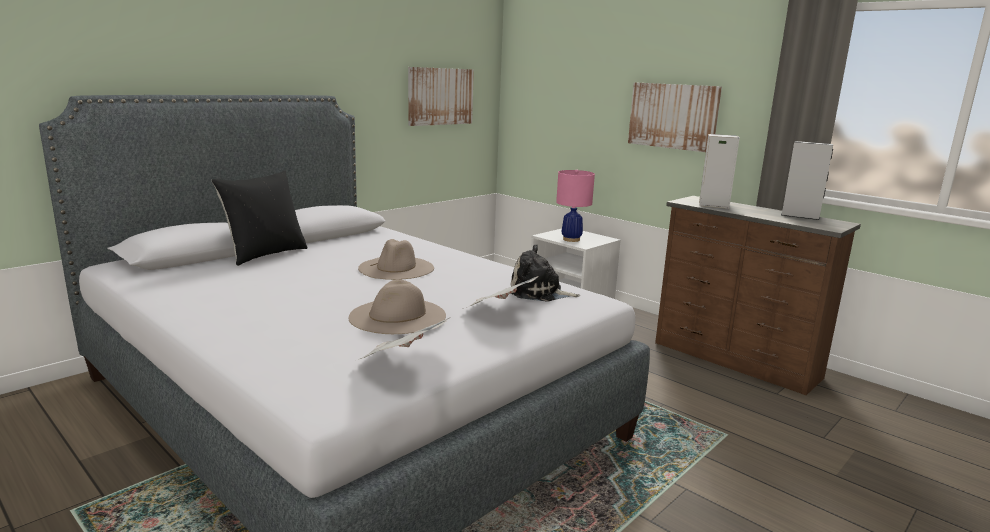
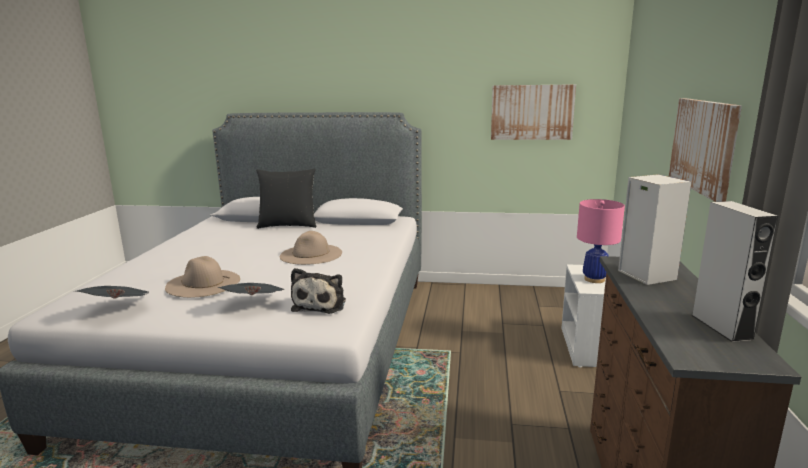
camera: 55 degrees right, 0 degrees up
(539, 293) = (321, 304): plush toy -> plush toy turned 150 degrees counterclockwise

